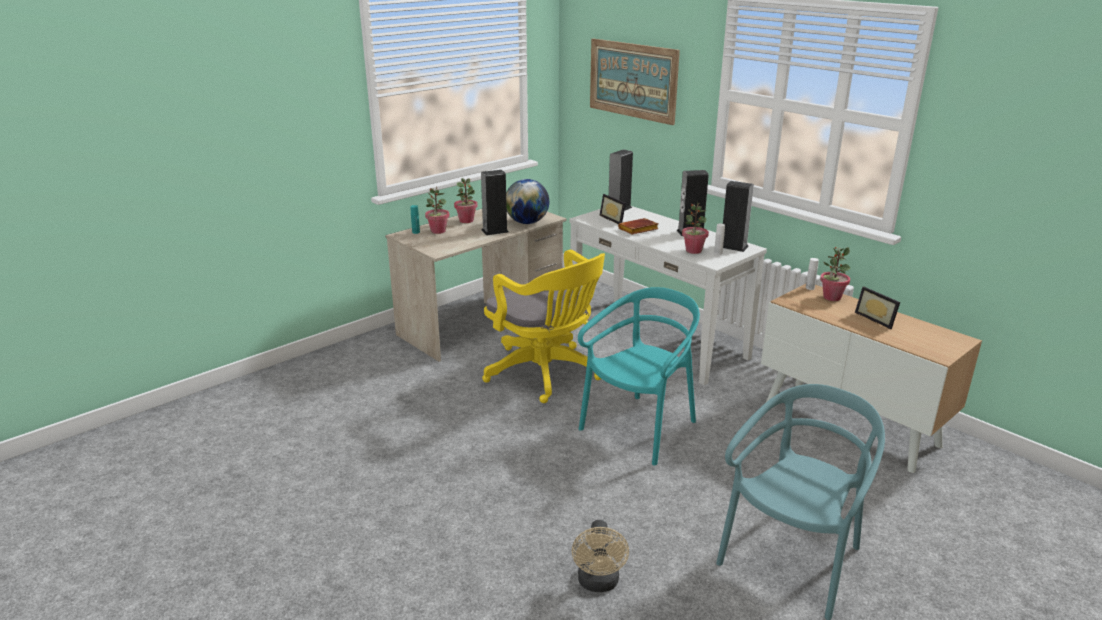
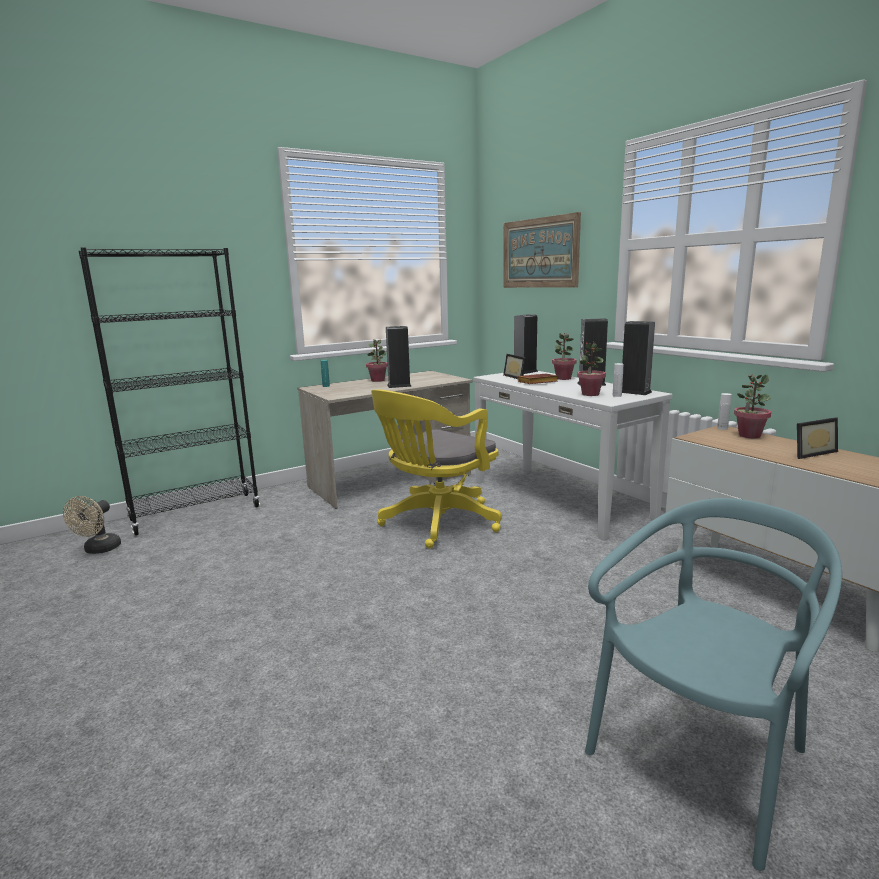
camera: 10 degrees right, 10 degrees down
(293, 375) = (196, 513): none -> black bookcase
(438, 231) = (346, 385): potted plant -> potted plant (563, 378)
(527, 222) = (433, 381): globe -> none
(546, 374) = (436, 523): yellow office chair -> yellow office chair turned 75 degrees clockwise
(598, 583) = (412, 763): beige fan -> beige fan (99, 550)
(640, 428) = (521, 578): turquoise chair -> none
(877, 319) = (809, 453): picture frame -> picture frame turned 90 degrees counterclockwise

